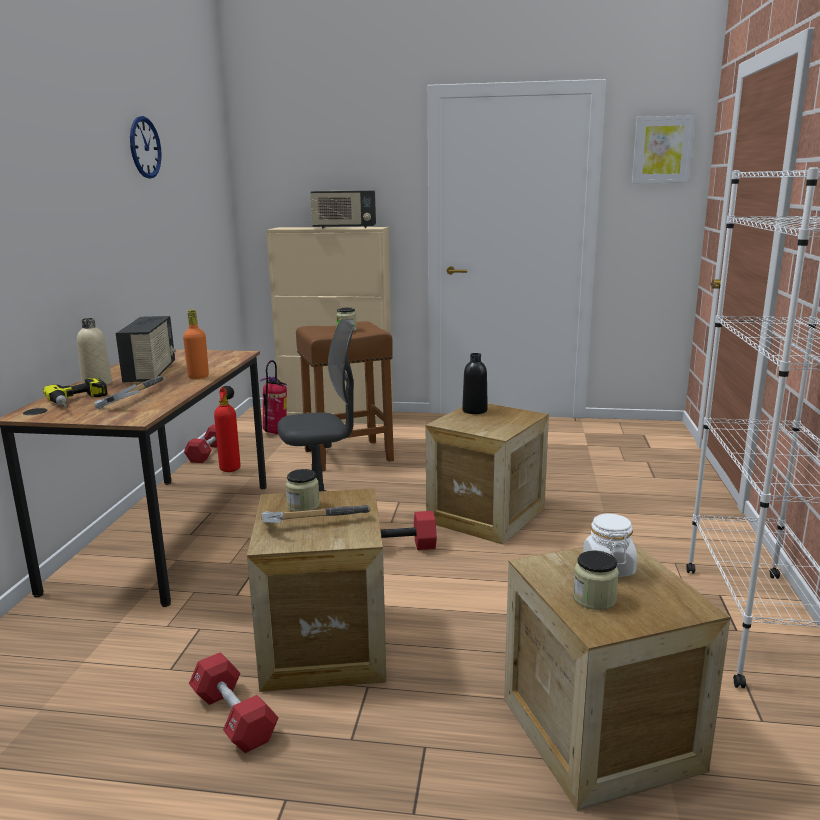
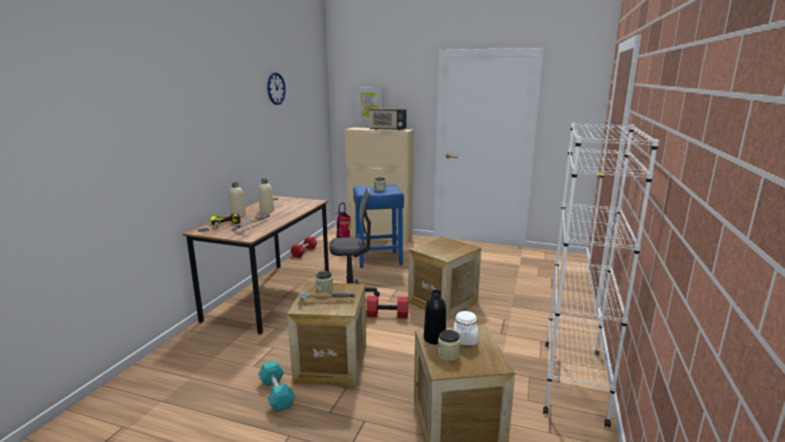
camera: 10 degrees right, 0 degrees up
(151, 373) = (267, 211): radio -> beige bottle
(198, 377) = (289, 215): orange bottle -> none
(231, 468) = (313, 262): fire extinguisher -> none
(234, 717) = (276, 393): red dumbbell -> turquoise dumbbell
(347, 456) = (377, 259): brown stool -> blue stool
(474, 410) = (440, 242): black bottle -> black bottle (434, 338)
(662, 150) = (577, 90): picture -> picture (370, 104)

